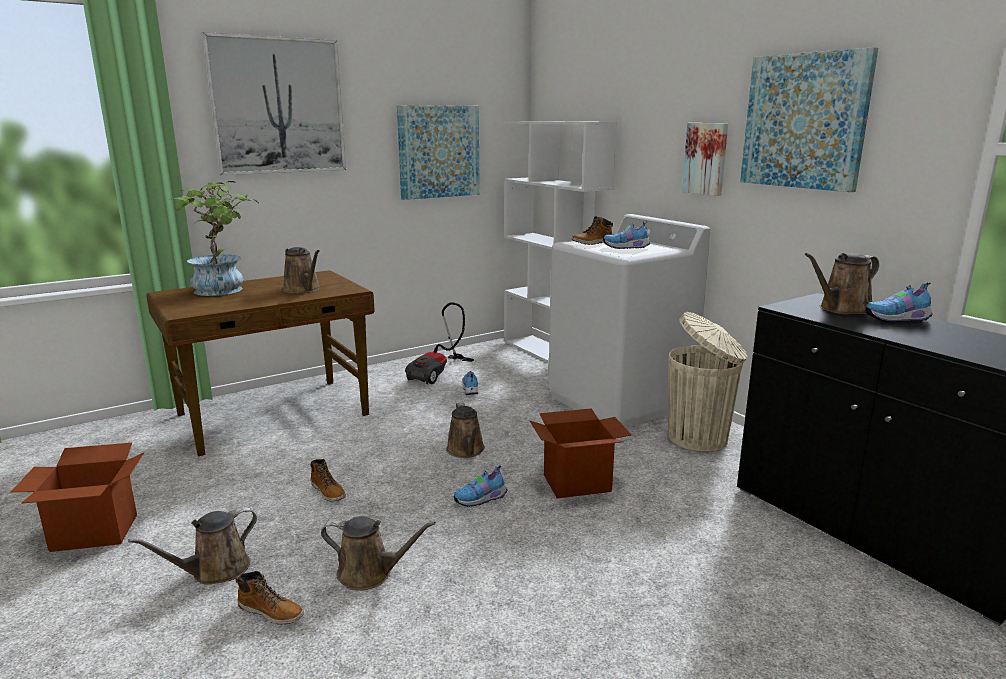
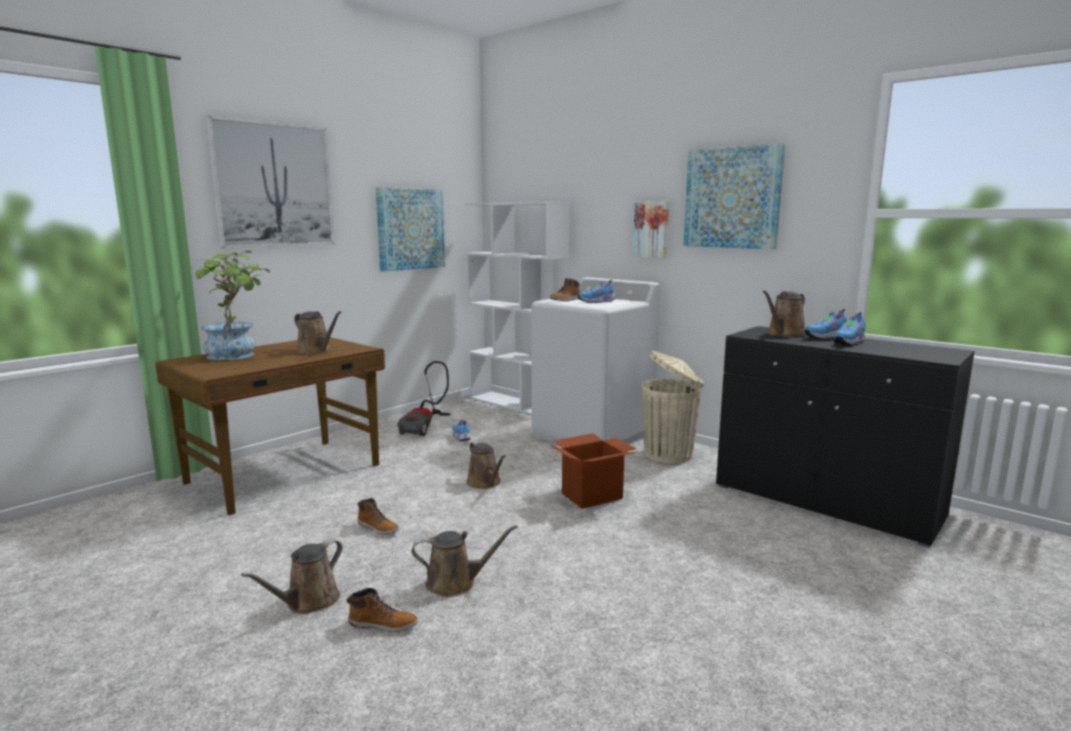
camera: 15 degrees left, 5 degrees down
(94, 533) = (159, 590): cardboard box -> none
(481, 499) = (520, 517): shoe -> shoe (849, 343)

